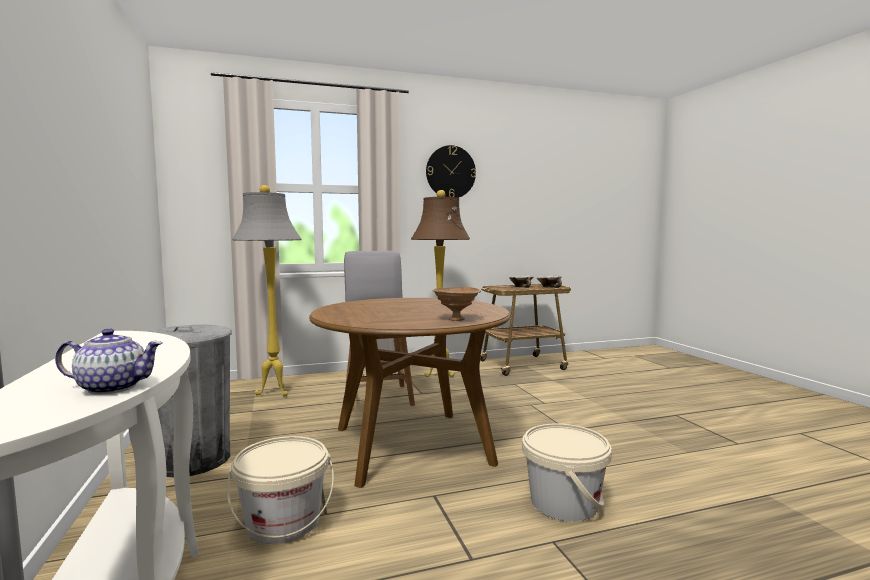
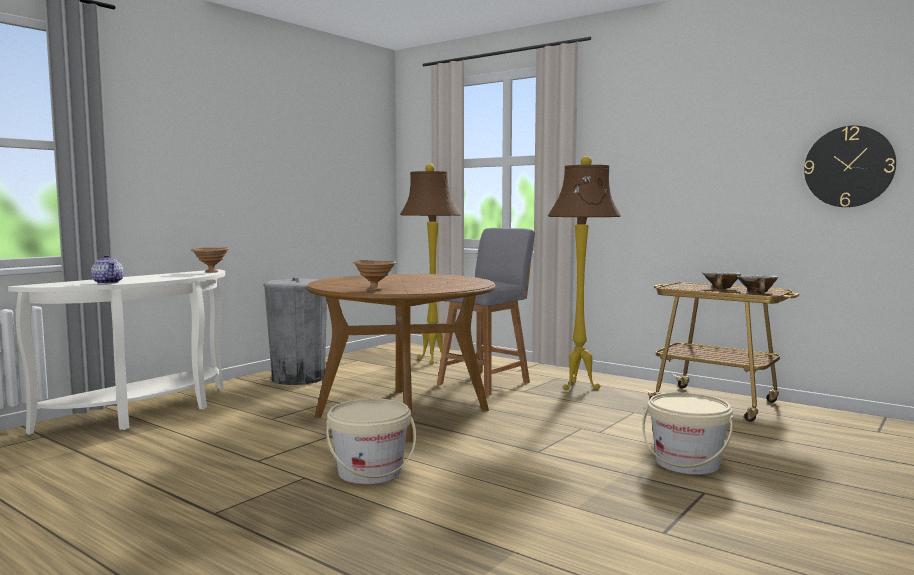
camera: 55 degrees right, 0 degrees up
(141, 335) = (211, 272): none -> brown bowl
(273, 393) = (431, 361): grey floor lamp -> brown floor lamp
(283, 522) = (251, 414): beige bucket -> beige bucket (687, 463)
(450, 172) = (651, 128): wall clock -> wall clock (849, 166)

